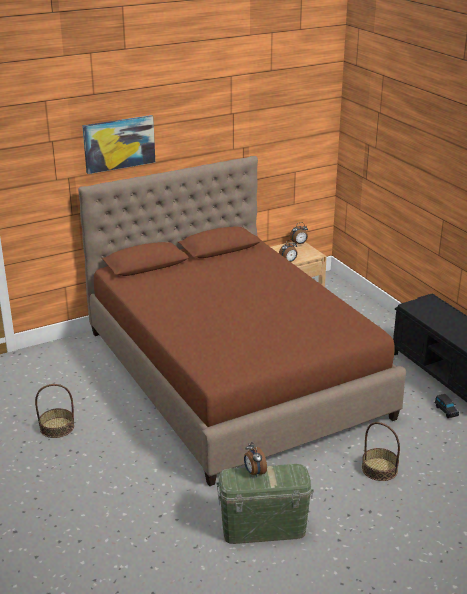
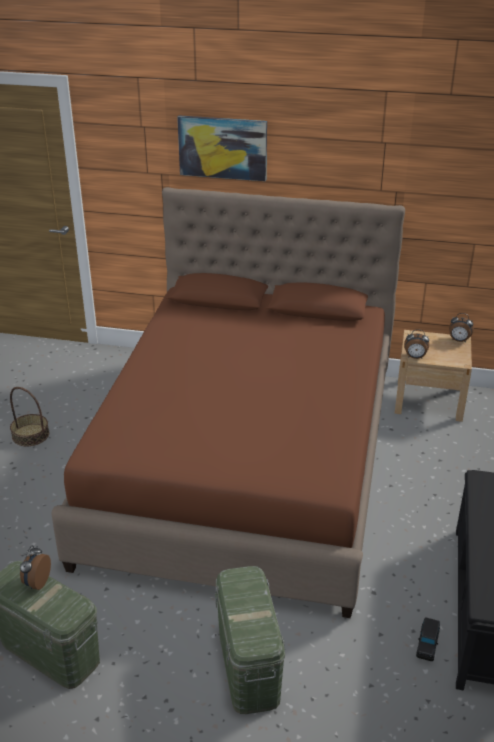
camera: 40 degrees right, 5 degrees up
(379, 469) = (249, 666): basket -> green storage box

